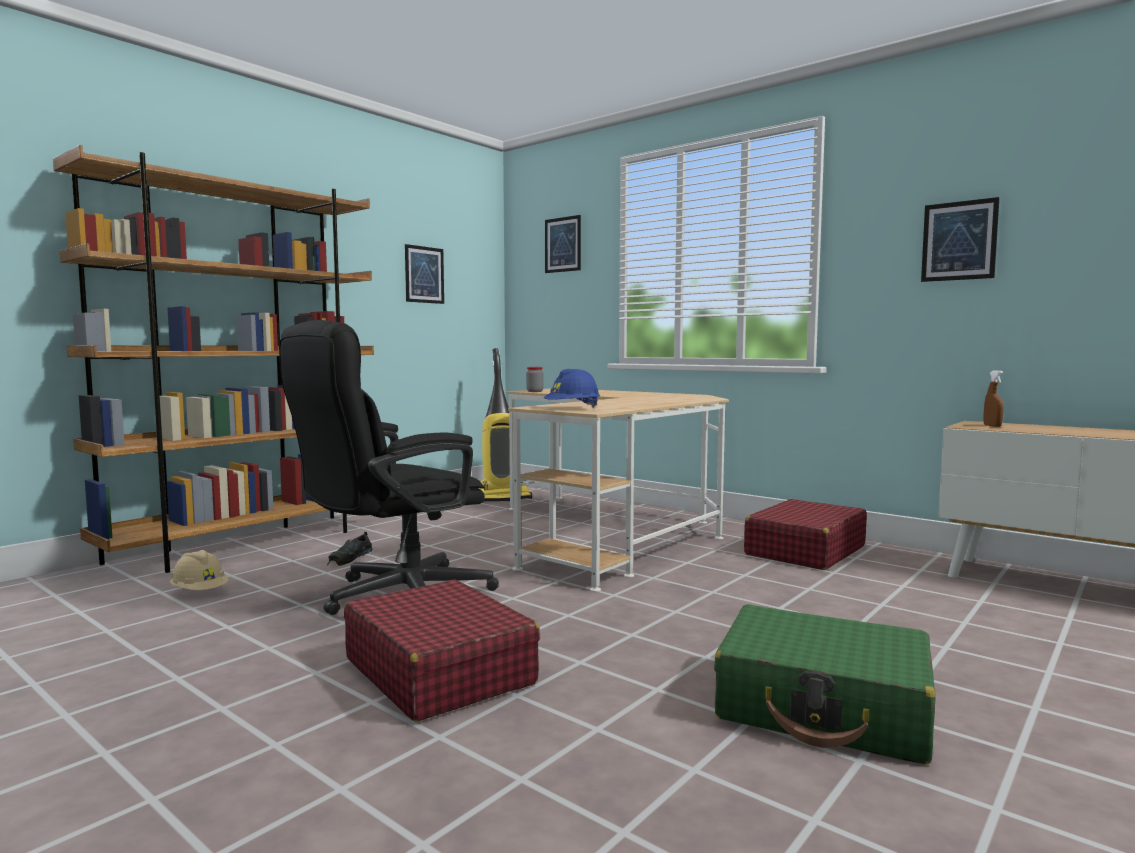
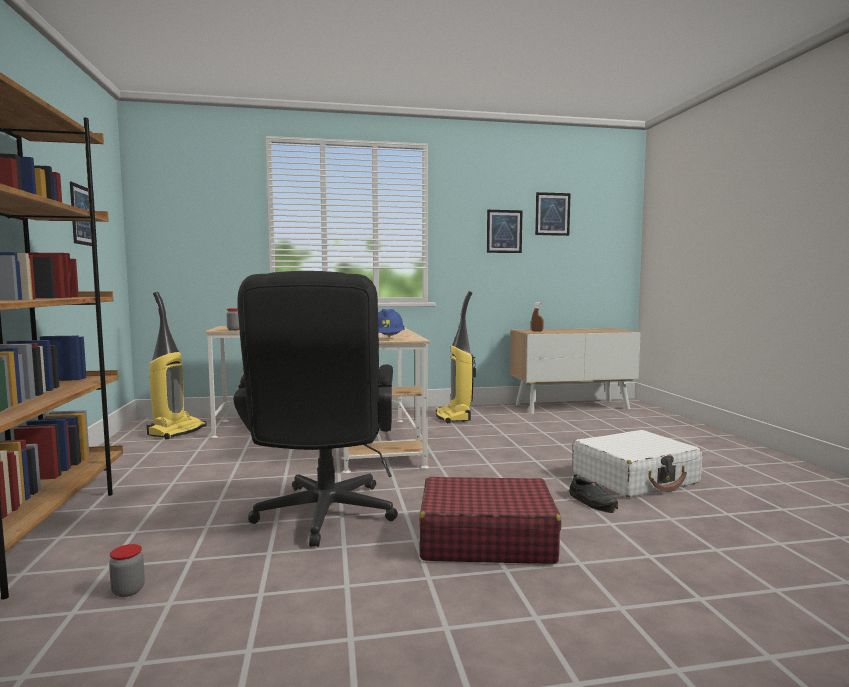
camera: 50 degrees left, 0 degrees up
(200, 592) = (128, 591): beige hard hat -> jar
(350, 558) = (190, 509): black shoe -> black shoe (593, 502)
(563, 244) = (202, 200): picture -> picture (552, 214)
(804, 551) = (454, 417): red suitcase -> vacuum cleaner
(824, 708) = (635, 478): green suitcase -> white suitcase

